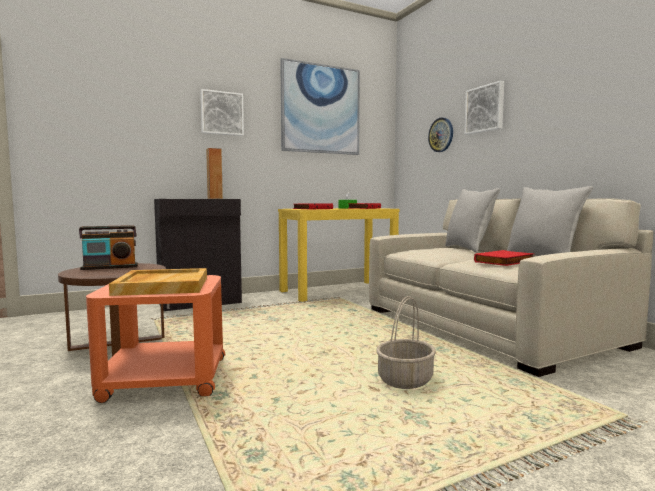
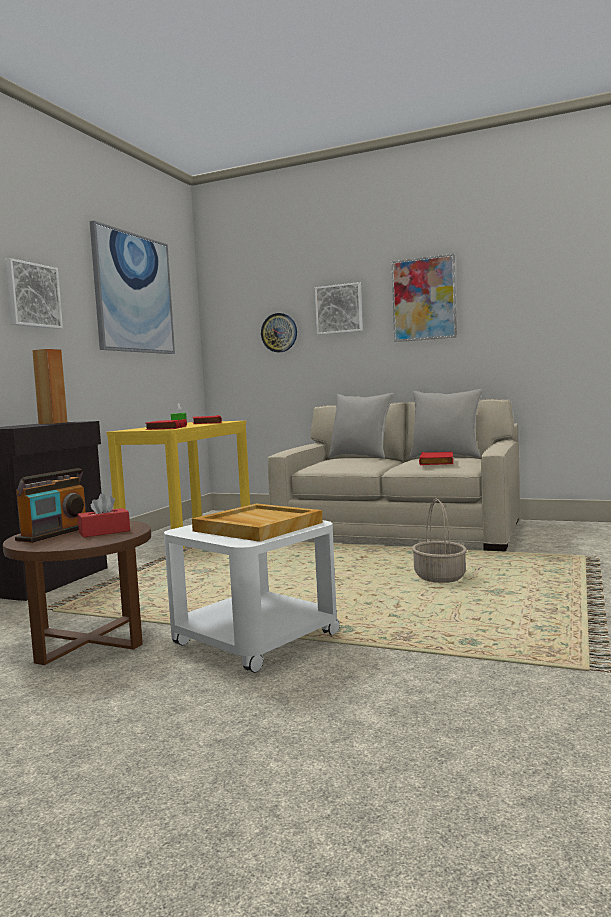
camera: 40 degrees left, 0 degrees up
(122, 271) = (104, 532): none -> red tissue box
(164, 379) = (254, 640): orange side table -> white side table
(560, 89) = (424, 299): none -> picture

